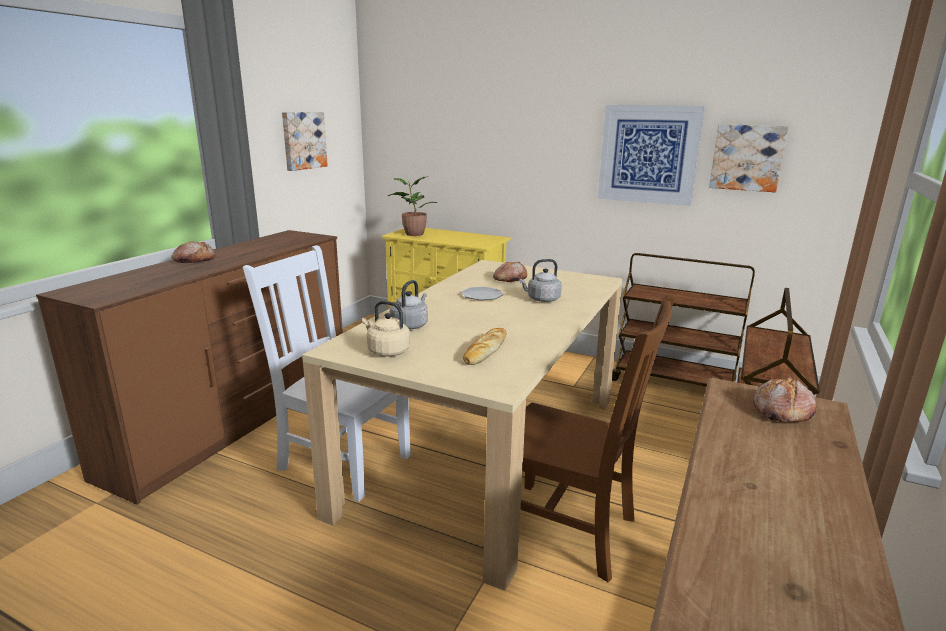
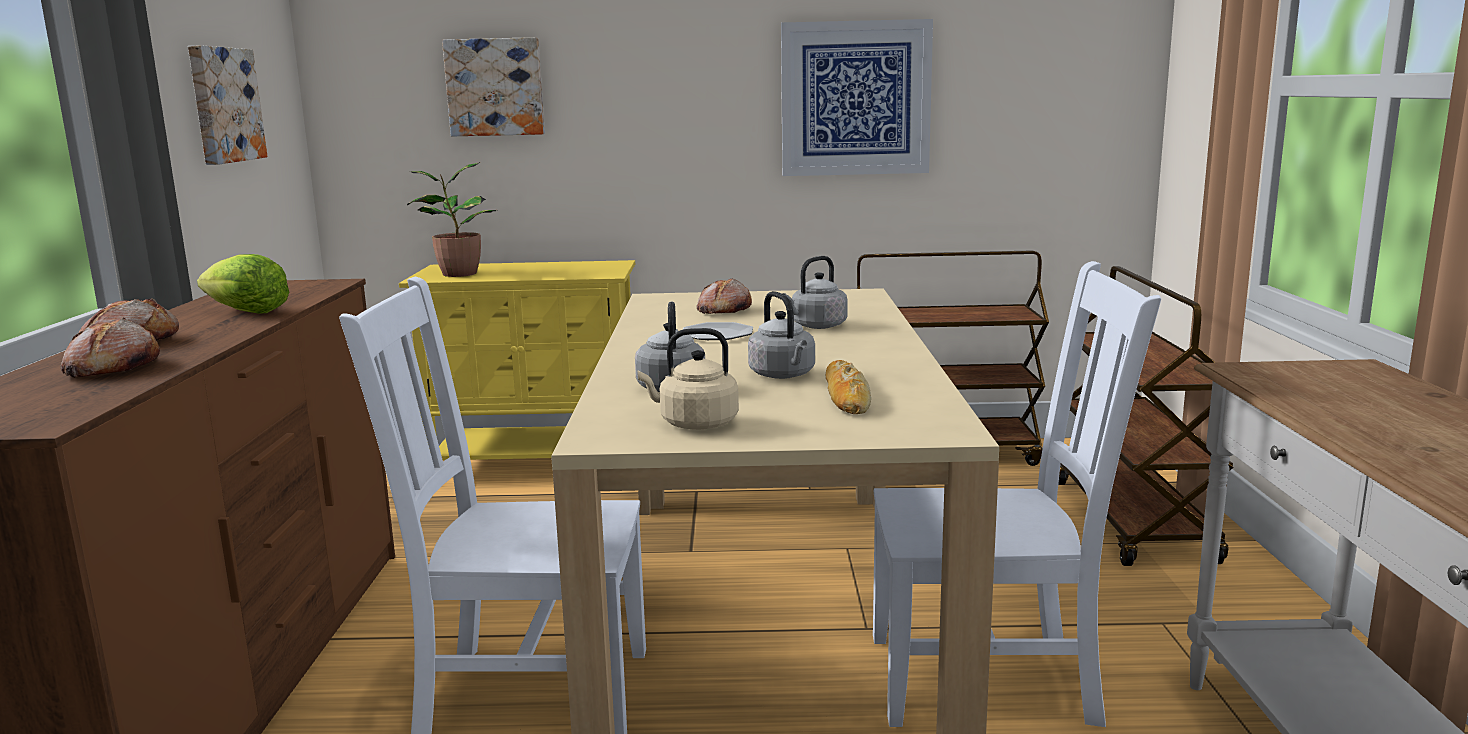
camera: 25 degrees left, 5 degrees down
(259, 250) = (248, 313): none -> lettuce
(474, 330) = (783, 375): none -> grey kettle
(568, 529) = (990, 678): brown chair -> white chair
(747, 157) = (999, 93): picture -> picture (495, 87)
(780, 410) = (1329, 378): bread -> bread (112, 368)

